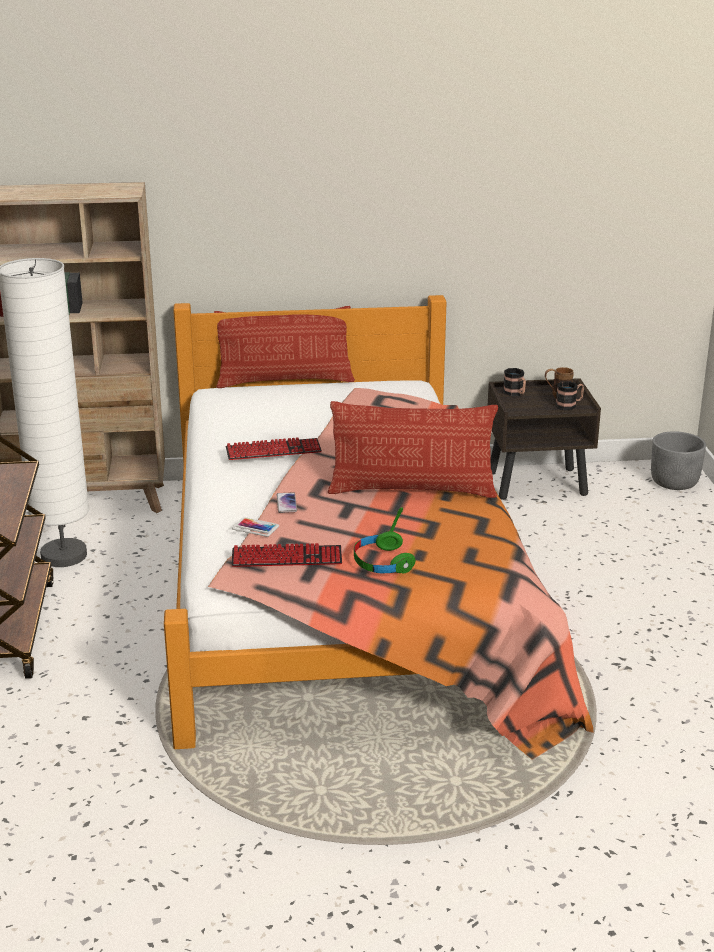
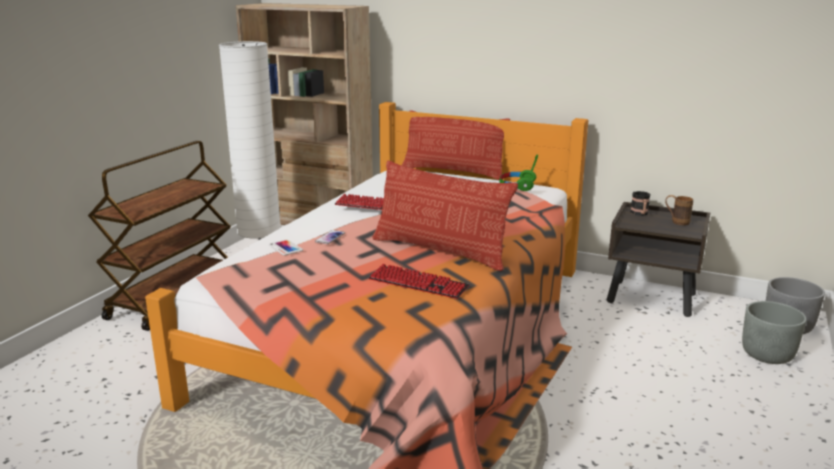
camera: 30 degrees right, 5 degrees down
(286, 558) = (275, 272): keyboard -> keyboard (418, 283)
(382, 562) = (339, 294): green headphones -> green headphones (517, 186)
(569, 405) = (680, 229): mug -> none
(678, 516) = (767, 355): none -> grey planter

